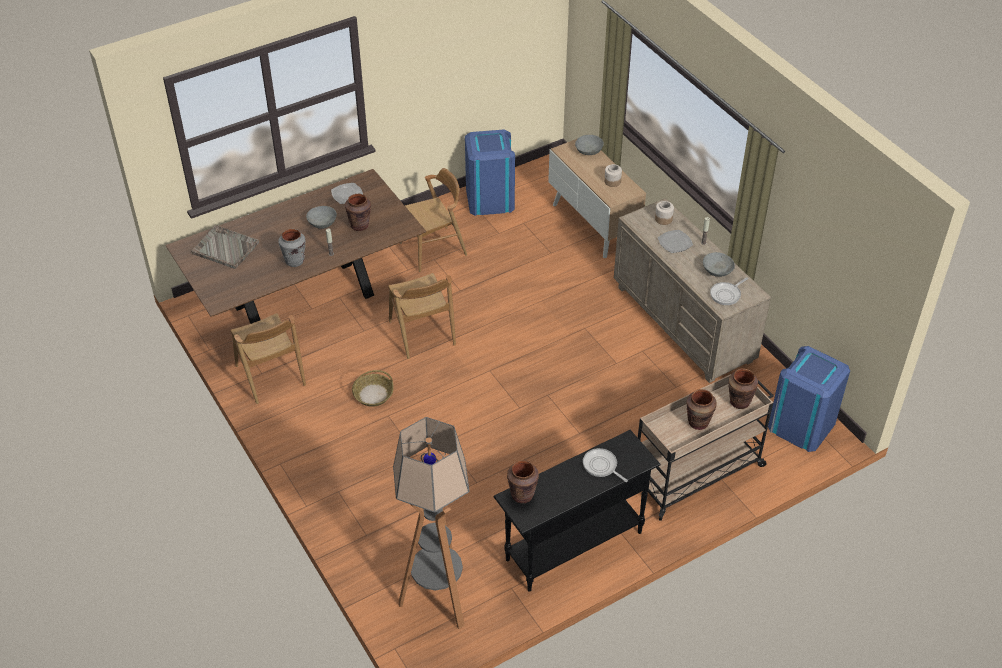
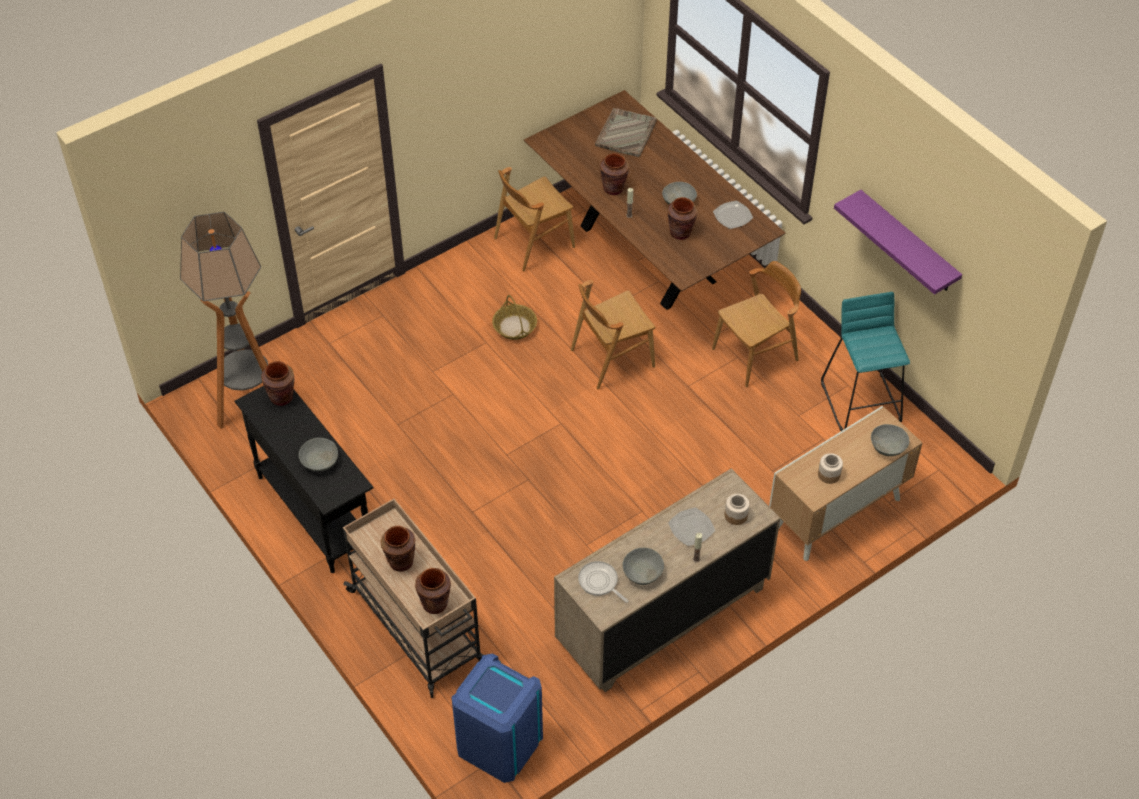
camera: 85 degrees right, 5 degrees up
(295, 261) = (613, 188): grey vase -> brown vase
(433, 249) = (755, 355): brown chair -> brown chair turned 90 degrees counterclockwise
(460, 66) = (908, 243): none -> purple shelf
(489, 199) = (861, 401): blue trash can -> turquoise stool
(601, 466) = (319, 462): frying pan -> grey bowl

